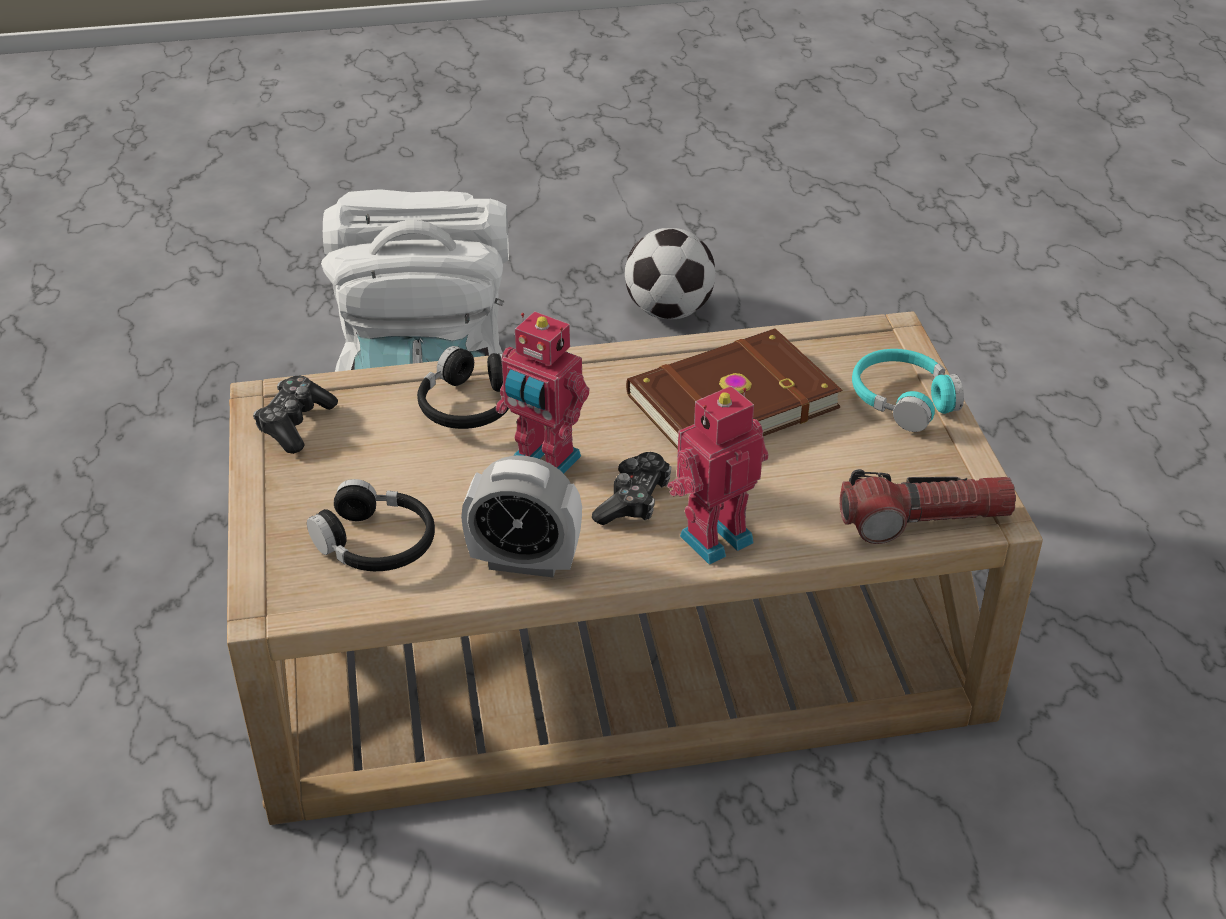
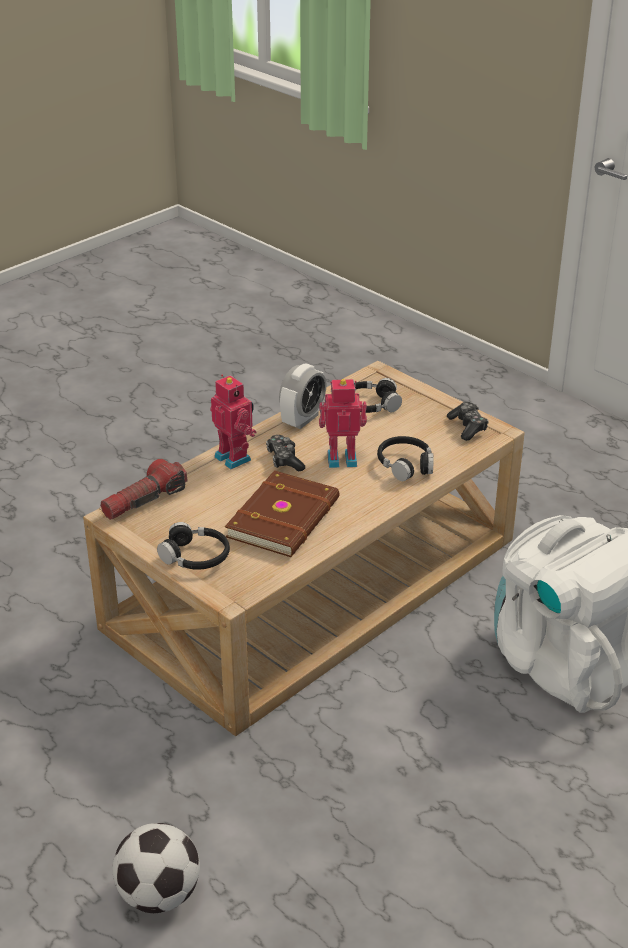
camera: 145 degrees right, 5 degrees down
(524, 562) = (303, 419): alarm clock -> alarm clock turned 150 degrees clockwise
(669, 311) = (500, 811): football -> football (158, 895)
(713, 536) = (234, 457): toy robot -> toy robot turned 60 degrees counterclockwise
(903, 400) = (195, 556): turquoise headphones -> black headphones

